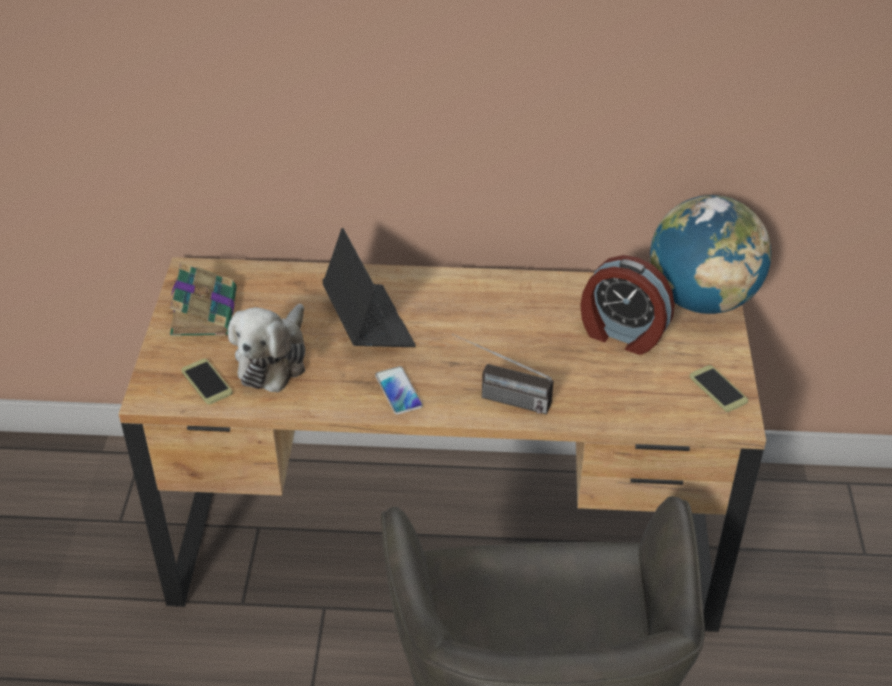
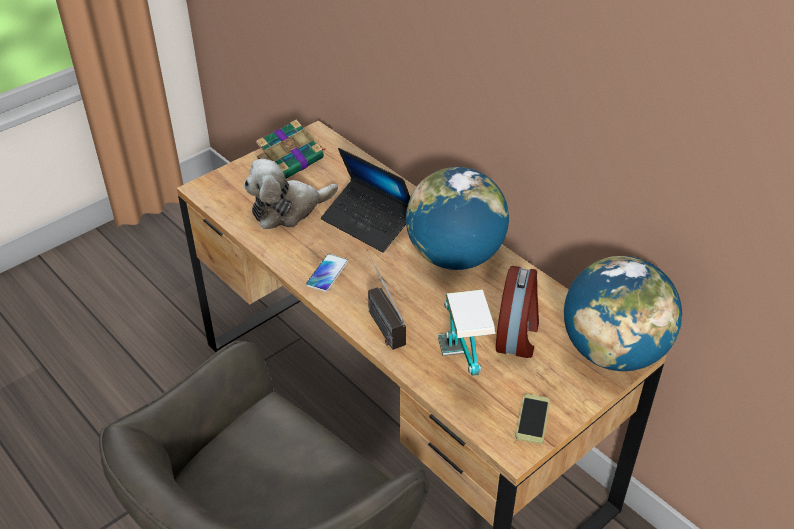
camera: 45 degrees right, 0 degrees up
(207, 382) = (238, 199): phone -> none
(368, 323) = (368, 222): laptop -> laptop turned 105 degrees clockwise
(485, 304) = (454, 257): none -> globe
(622, 334) = (518, 335): alarm clock -> alarm clock turned 150 degrees counterclockwise
(626, 396) = (460, 376): none -> table lamp

